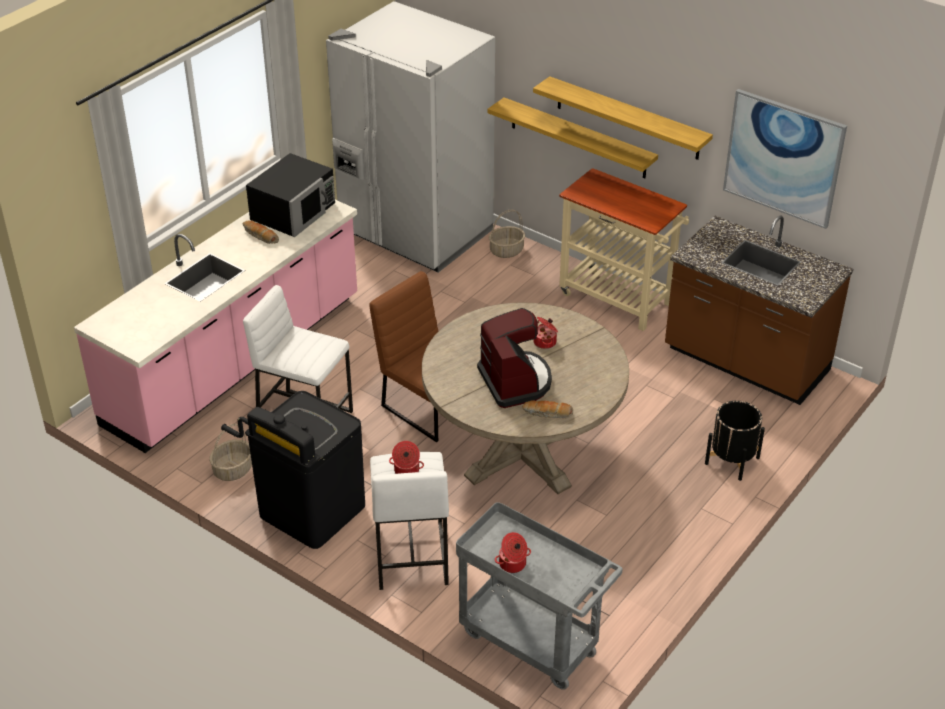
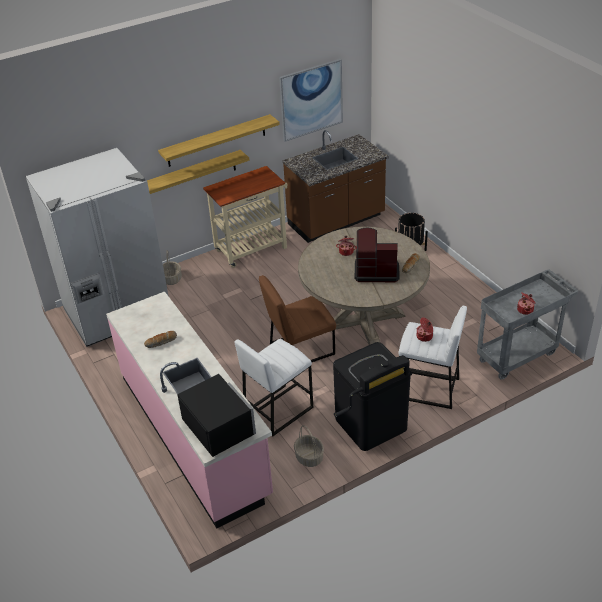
camera: 65 degrees left, 0 degrees up
(294, 211) = (143, 320): black microwave -> black microwave (218, 426)

